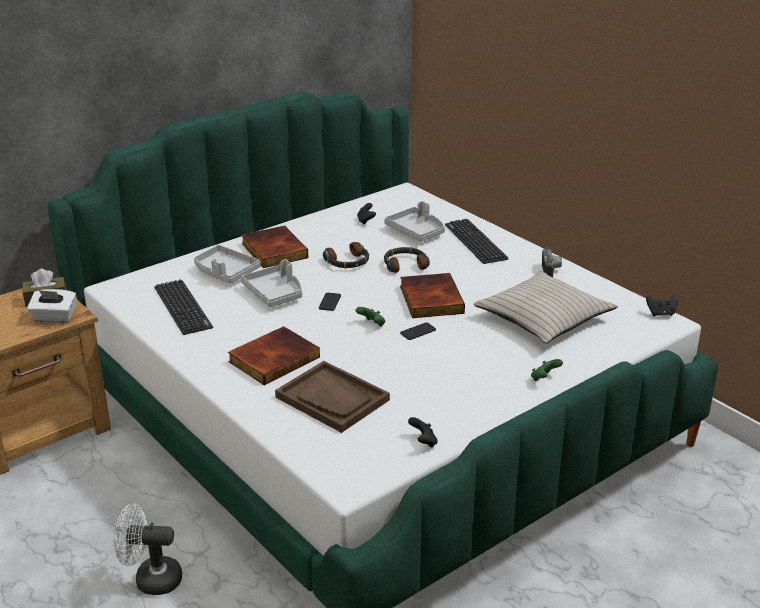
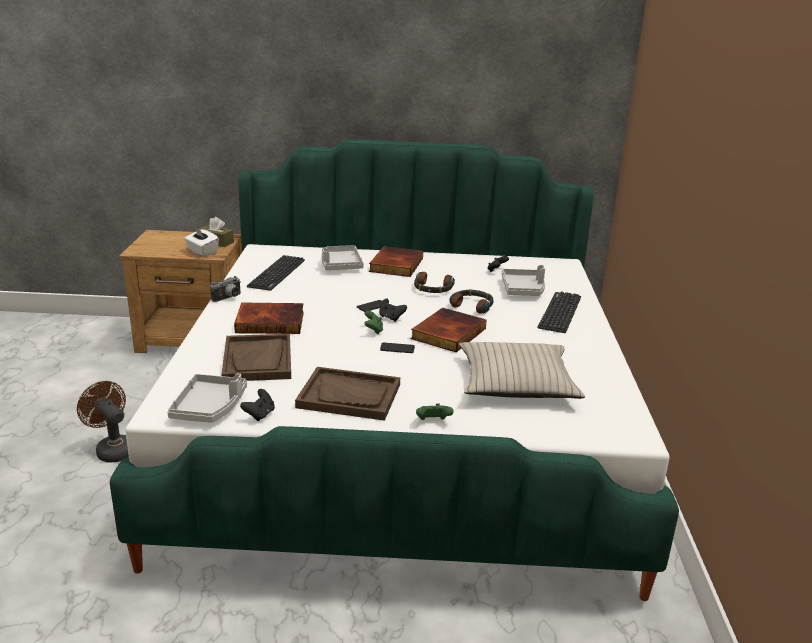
camera: 40 degrees right, 5 degrees down
(151, 579) = (112, 449): white fan -> brown fan
(275, 293) = (347, 288): grey tray -> grey tray (209, 407)
(456, 390) = (349, 396): none -> brown tray
(551, 271) = (589, 355): camera -> camera (228, 298)
(661, 314) = (640, 428): black game controller -> black game controller (391, 318)

